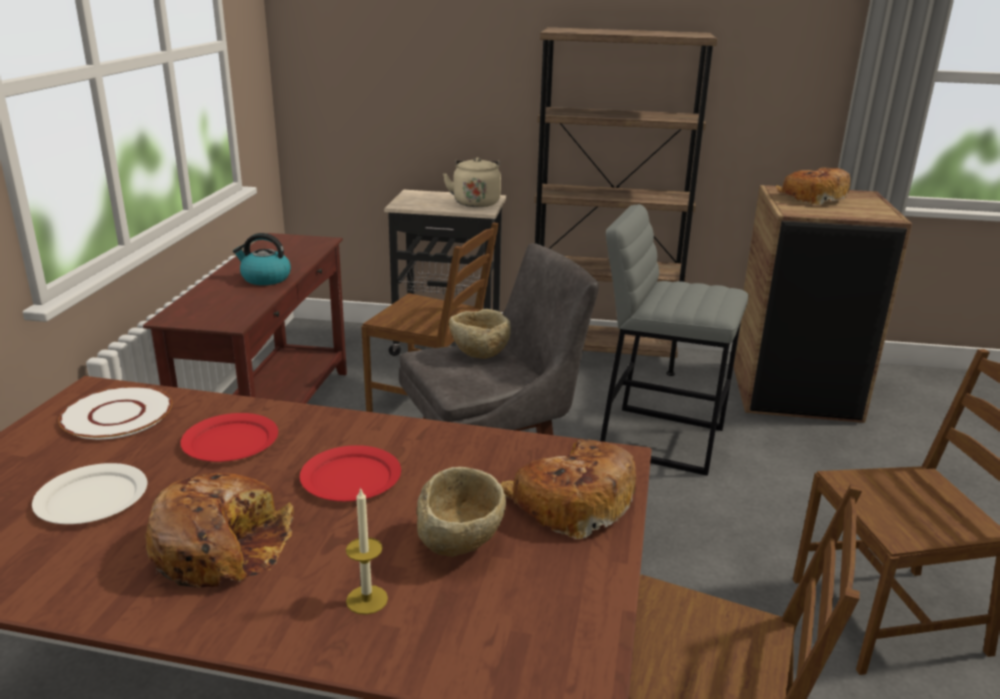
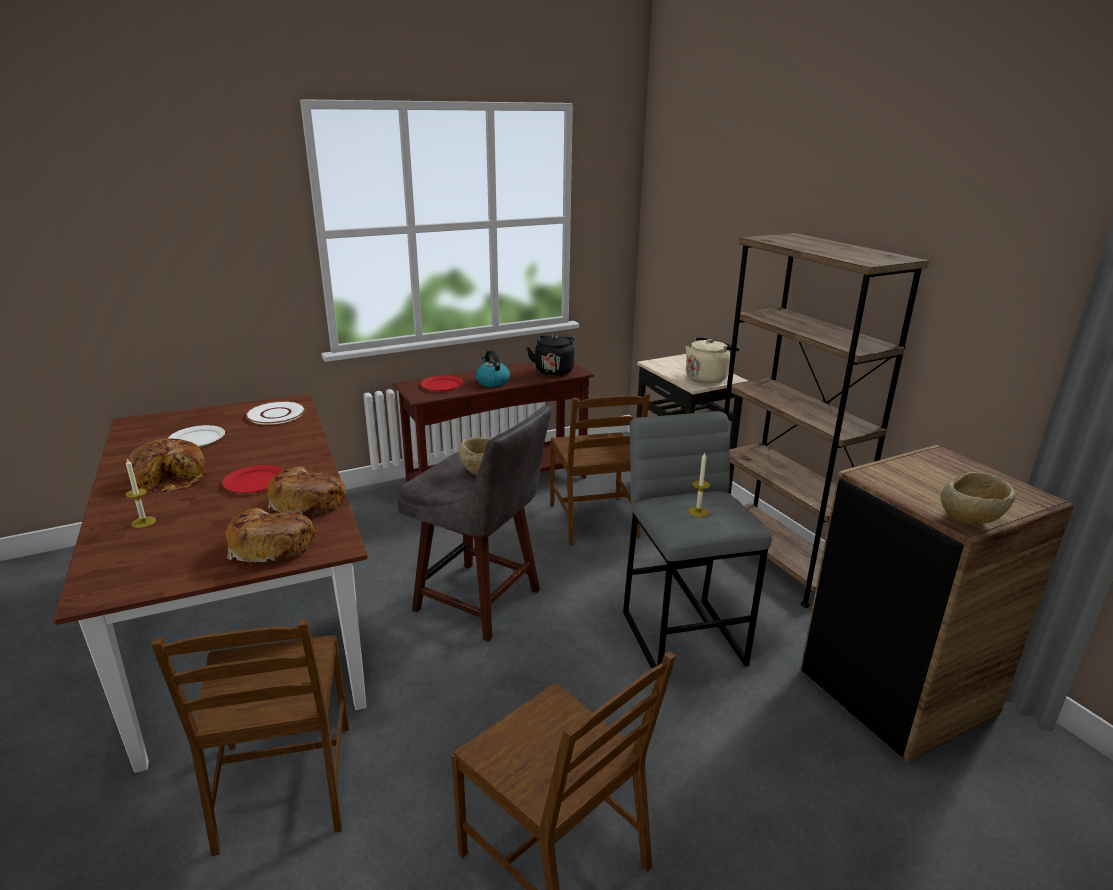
camera: 55 degrees right, 0 degrees up
(230, 442) = (269, 444): red plate -> red plate (442, 385)
(296, 247) = (554, 370): none -> black kettle
(460, 545) = (205, 529): beige bowl -> beige bowl (970, 521)
(697, 296) = (698, 512): none -> candle
(812, 198) = (944, 475): bread -> bread (308, 502)

